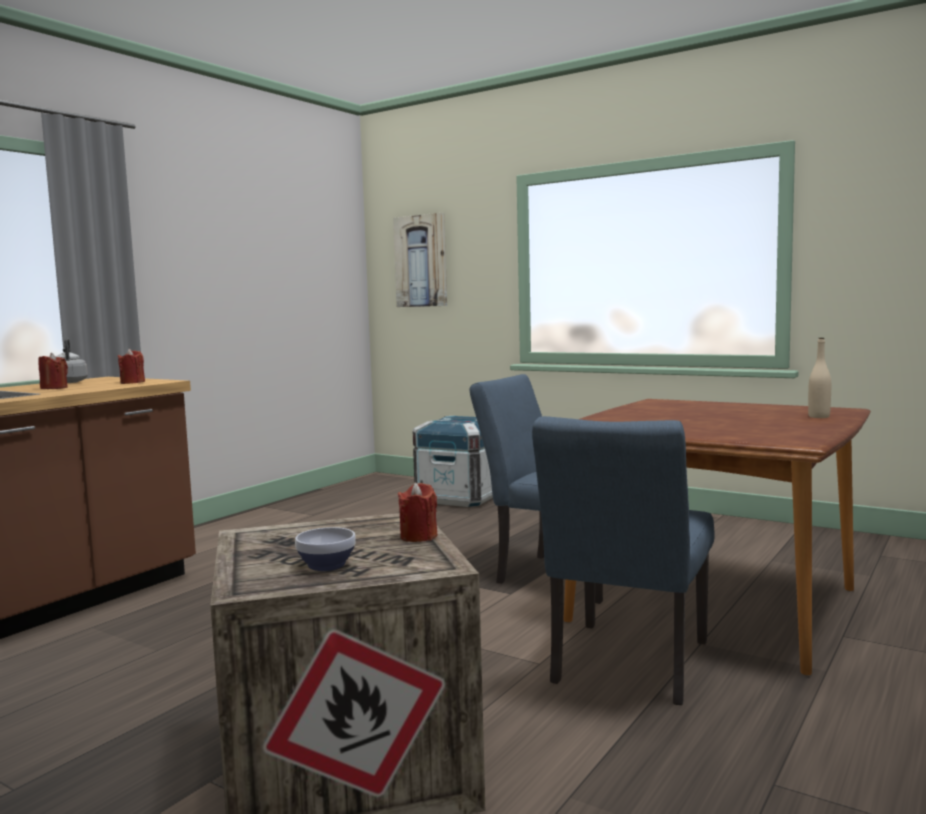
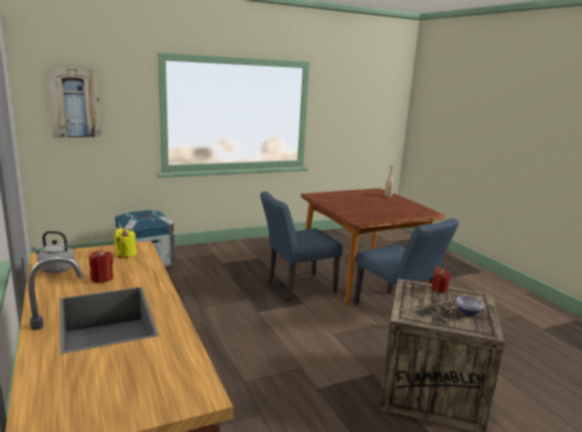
camera: 60 degrees left, 10 degrees up
(132, 382) = (126, 254): red candle -> yellow candle

